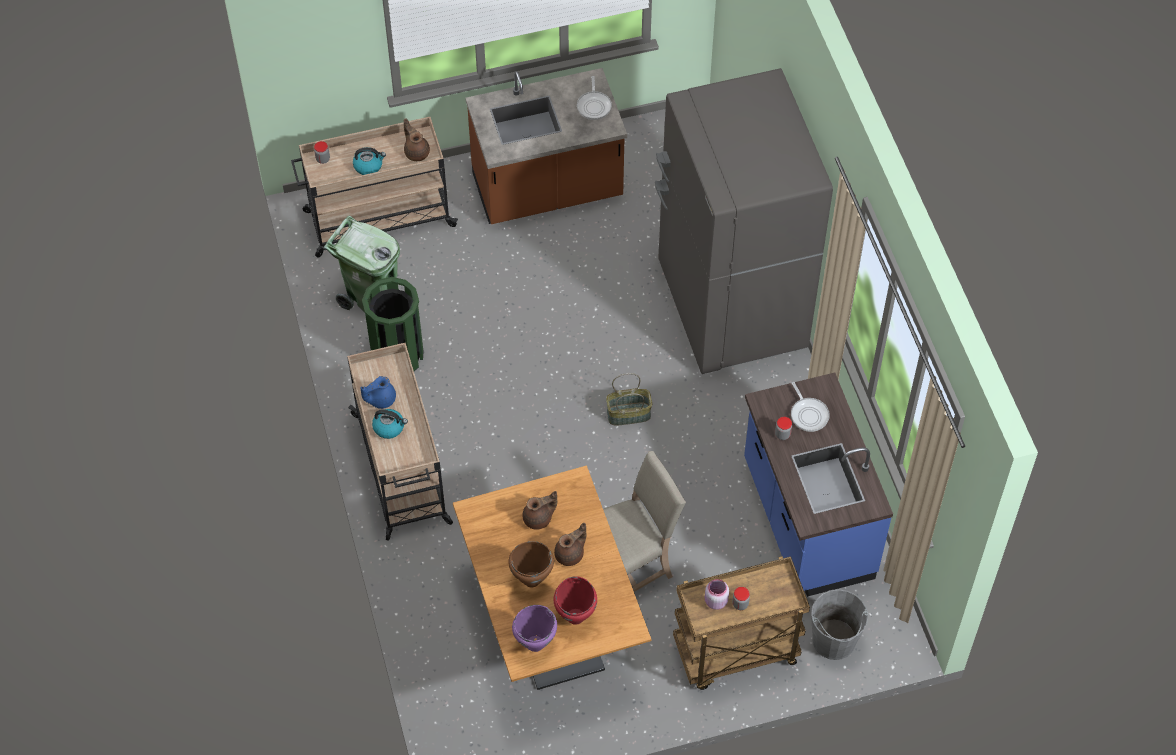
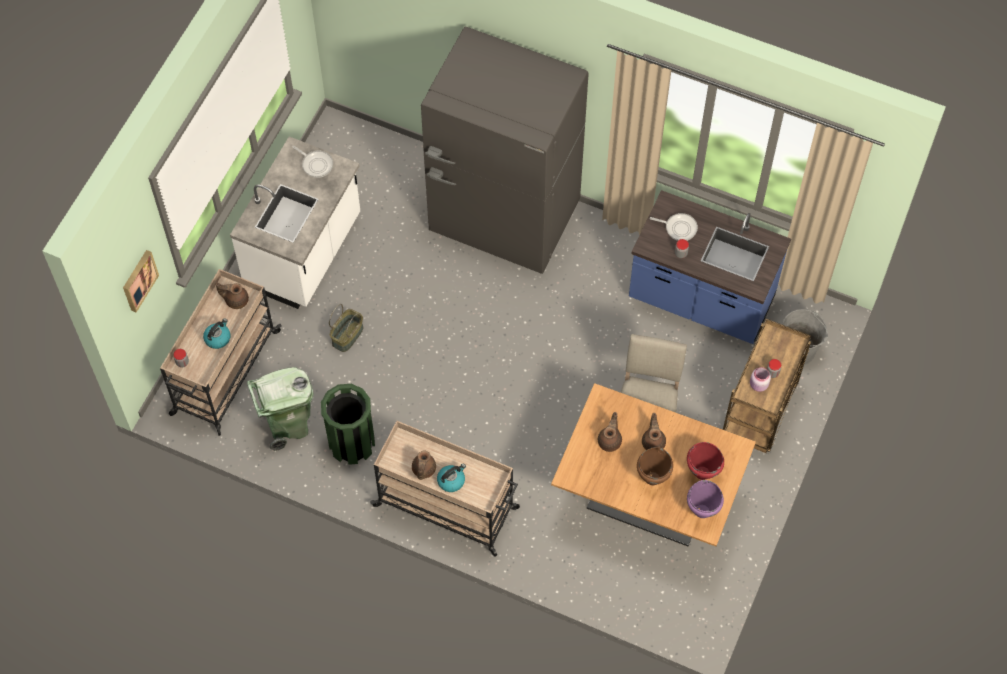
camera: 50 degrees left, 5 degrees up
(324, 47) = (138, 280): none -> picture
(380, 399) = (423, 470): blue teapot -> brown teapot
(547, 189) = (305, 253): brown counter -> white counter
(629, 413) = (530, 339): basket -> basket (347, 335)

